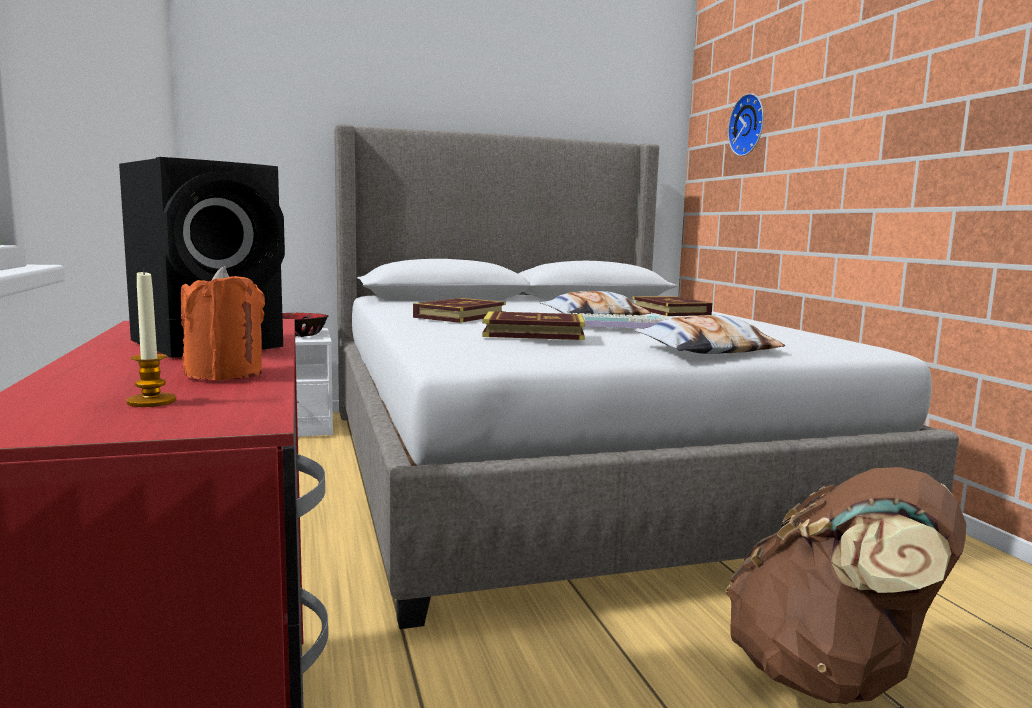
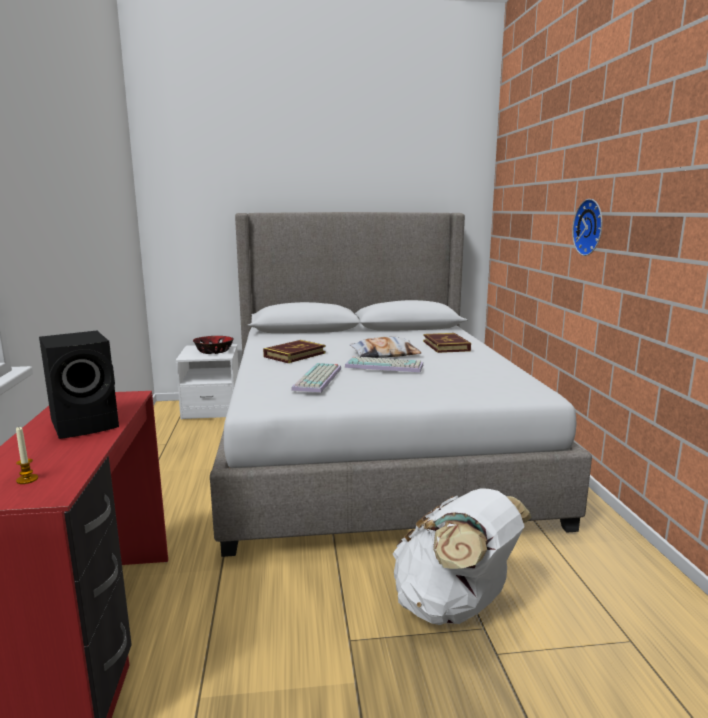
camera: 10 degrees right, 5 degrees up
(224, 374) = (73, 455): orange candle -> none
(533, 333) = (319, 379): book -> keyboard
(708, 350) = (422, 395): pillow -> none
(749, 125) = (523, 203): wall clock -> wall clock (591, 227)
(832, 677) = (454, 607): brown backpack -> white backpack

